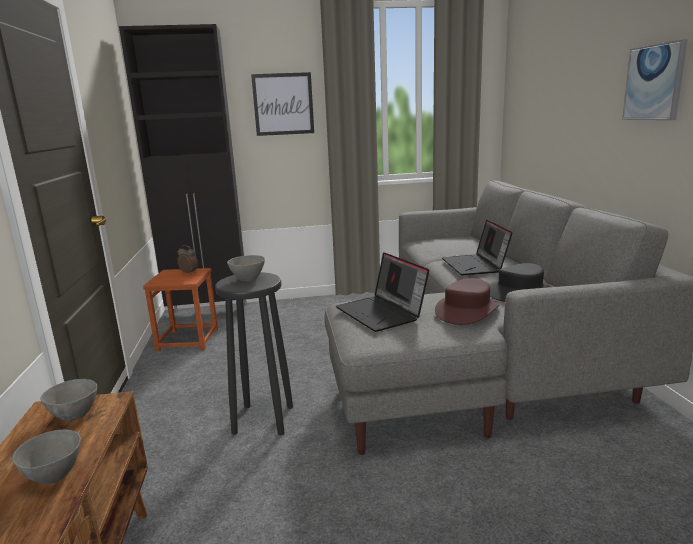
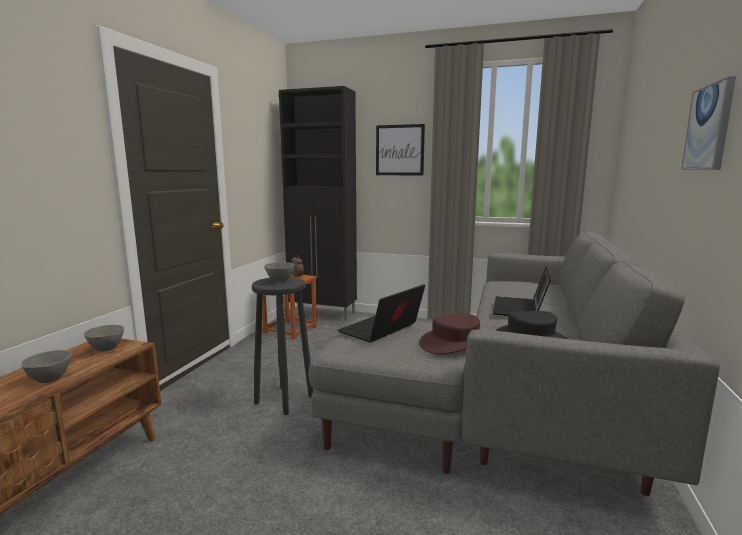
camera: 25 degrees right, 5 degrees down
(382, 313) = (381, 330): laptop -> laptop turned 45 degrees clockwise

